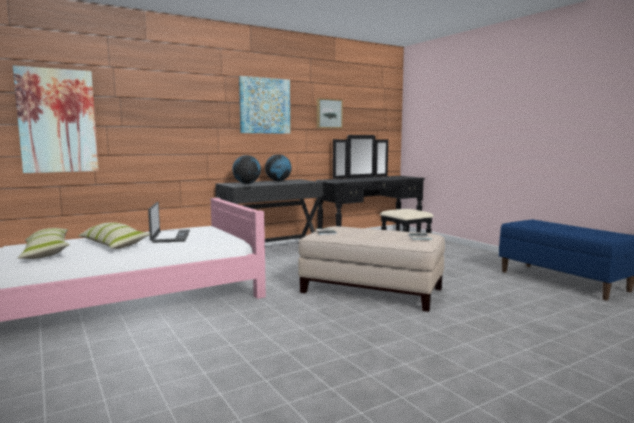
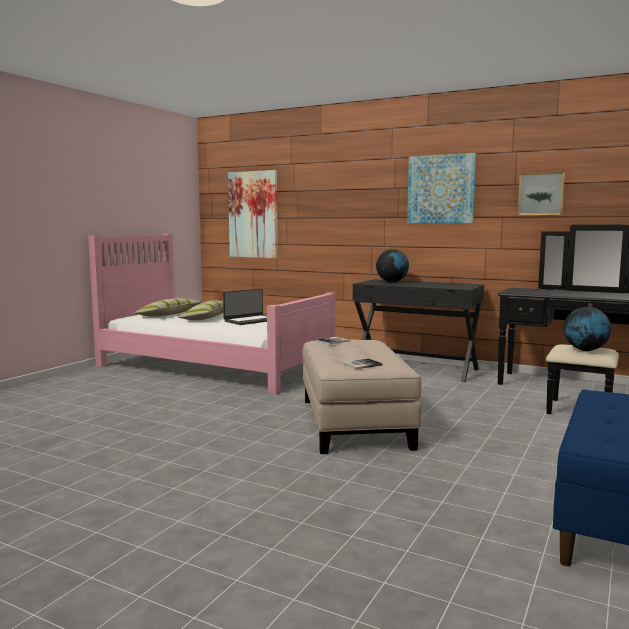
camera: 60 degrees right, 0 degrees up
(278, 181) = (441, 283): globe -> globe (585, 350)

